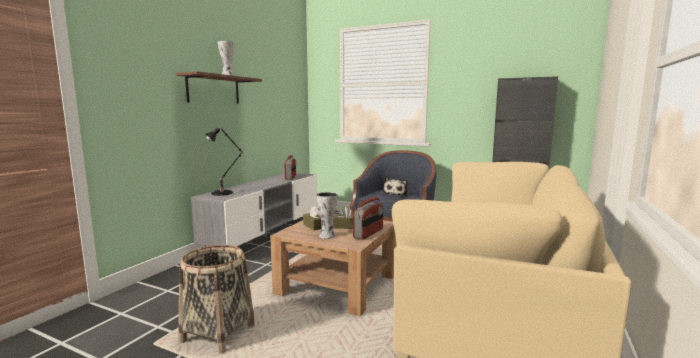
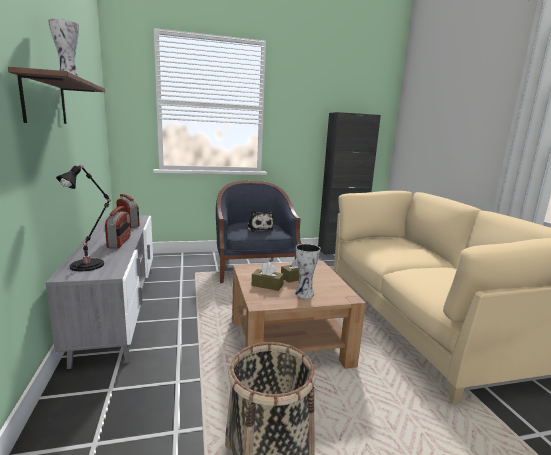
camera: 40 degrees left, 5 degrees up
(368, 233) = (330, 280): radio -> radio (119, 242)

